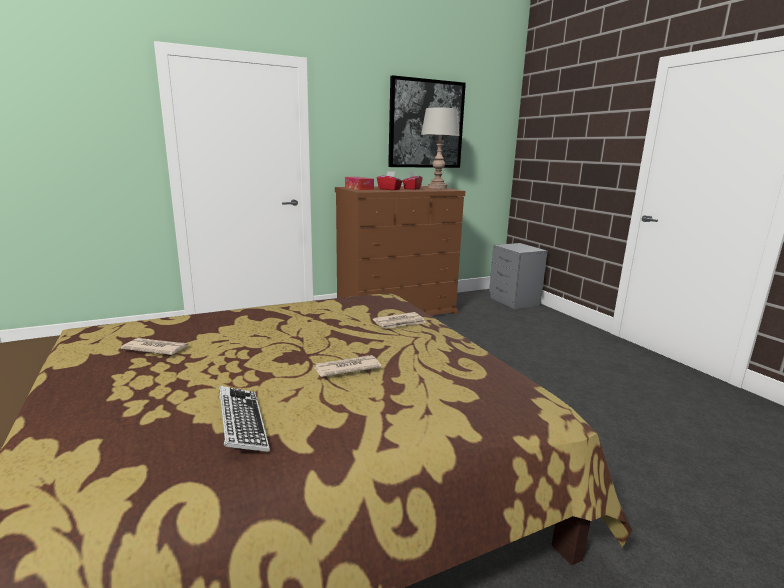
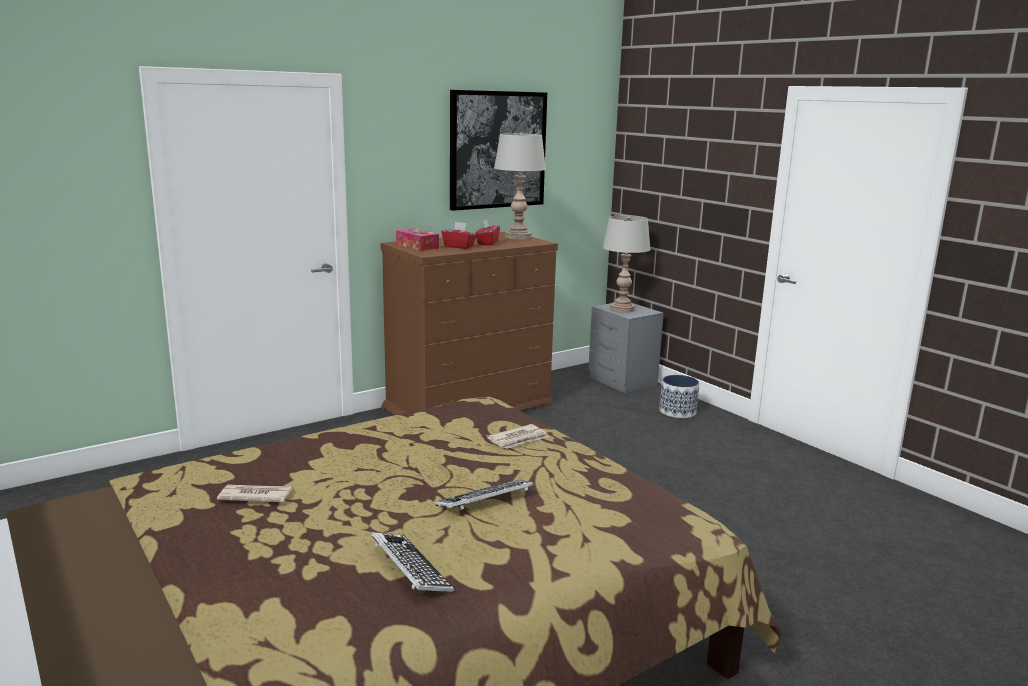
camera: 10 degrees left, 0 degrees up
(346, 368) = (485, 501): newspaper -> keyboard
(515, 247) = (622, 309): none -> grey table lamp
(553, 324) = (677, 411): none -> planter

